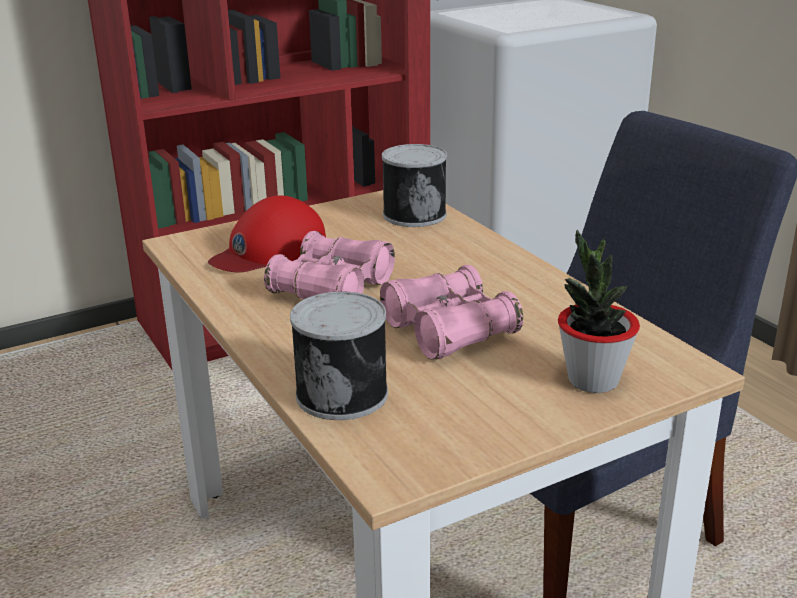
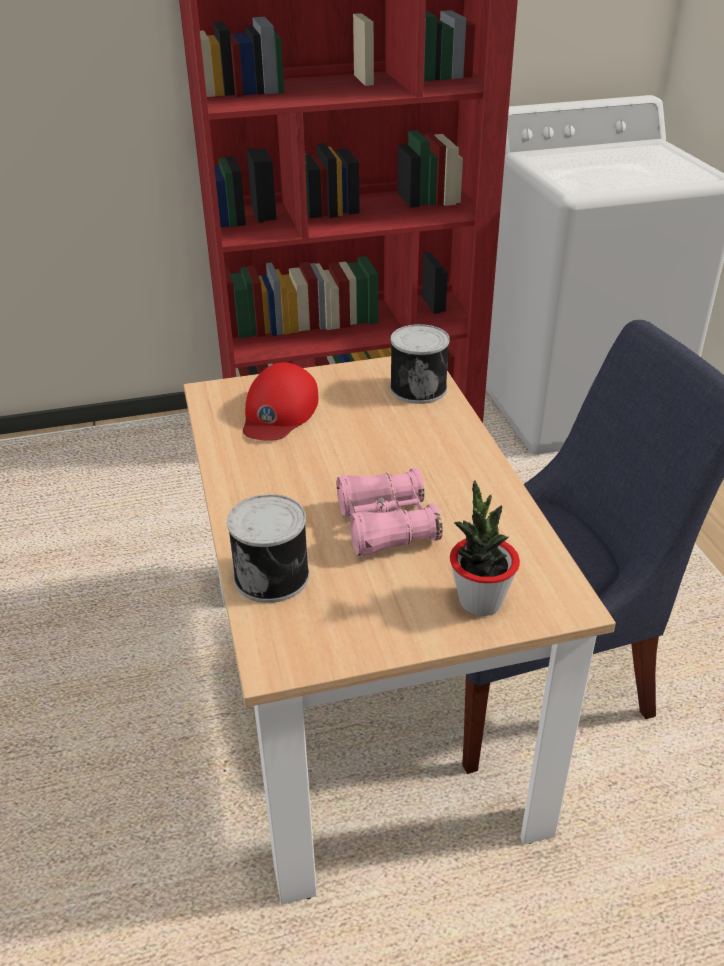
camera: 15 degrees right, 10 degrees up
(269, 250) = (279, 412): red cap -> red cap turned 45 degrees counterclockwise
(332, 289) = (312, 463): pink binoculars -> none

